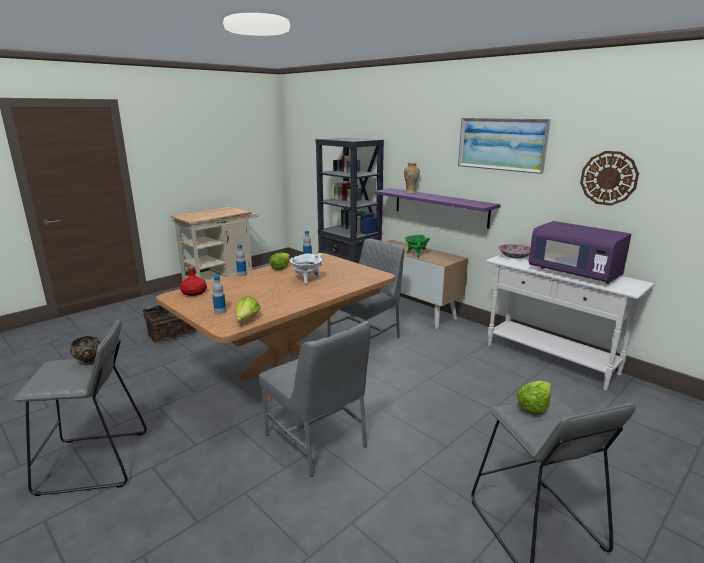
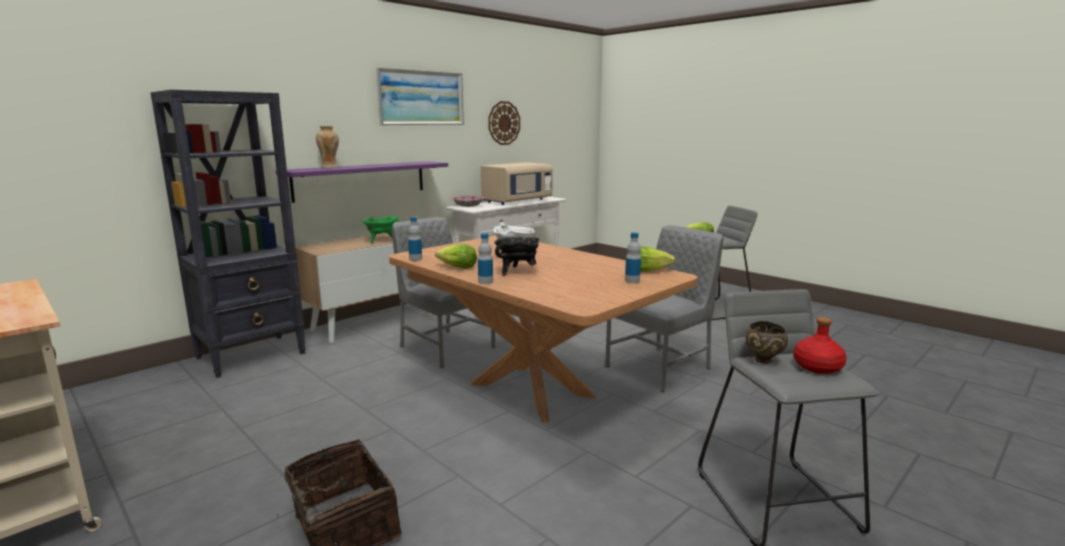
camera: 90 degrees left, 5 degrees down
(194, 292) = (568, 297): red bottle -> red bottle (817, 367)
(264, 281) = (517, 271): none -> black cooking pot
(574, 273) = (517, 201): purple microwave -> beige microwave

